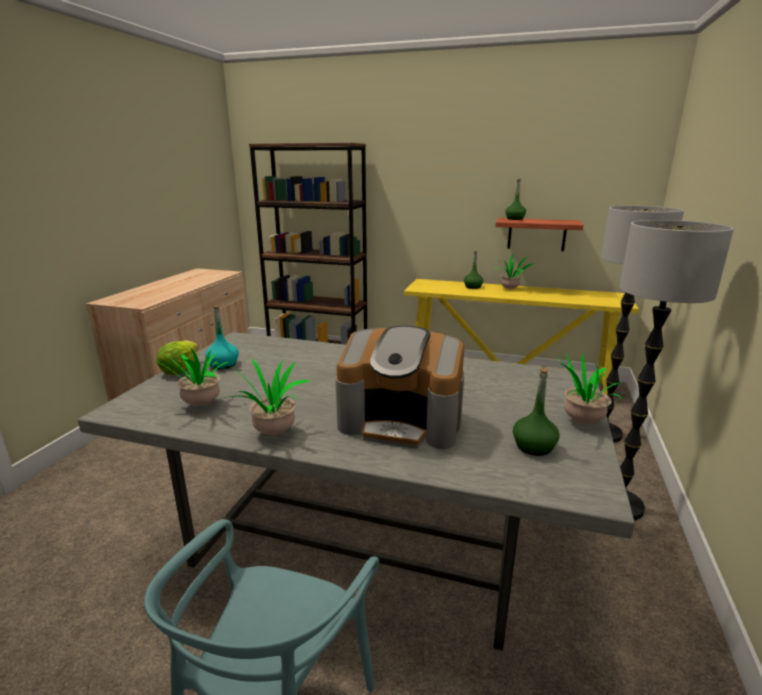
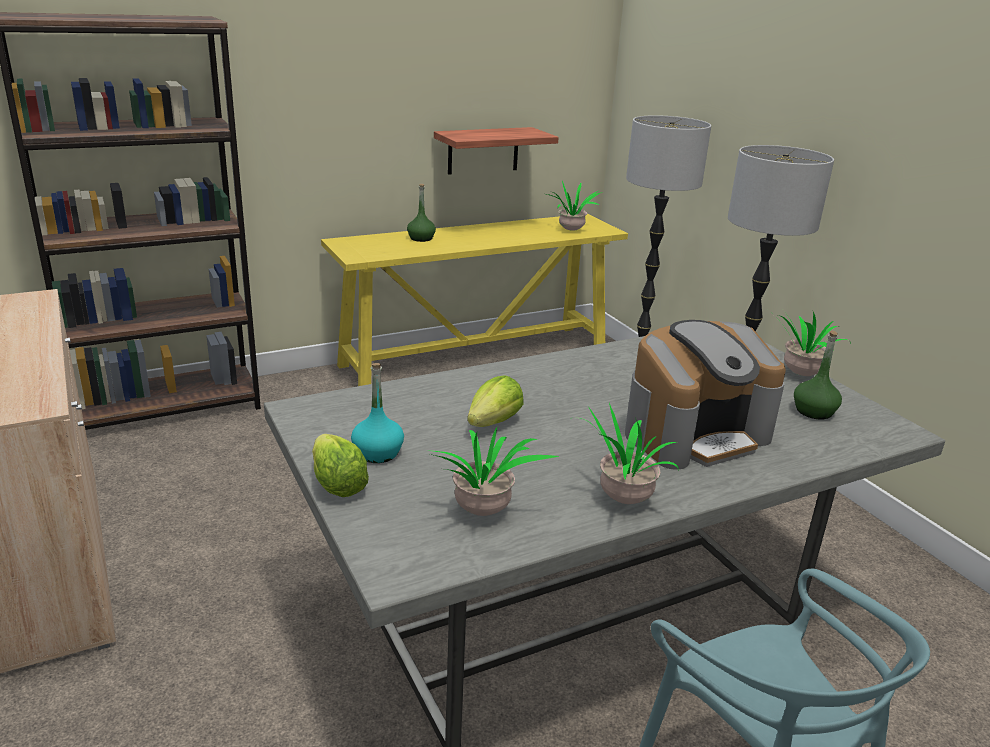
camera: 45 degrees left, 5 degrees up
(301, 372) = (494, 423): none -> lettuce
(510, 289) = (468, 232): potted plant -> potted plant (571, 230)
(514, 219) = (462, 132): green bottle -> none

